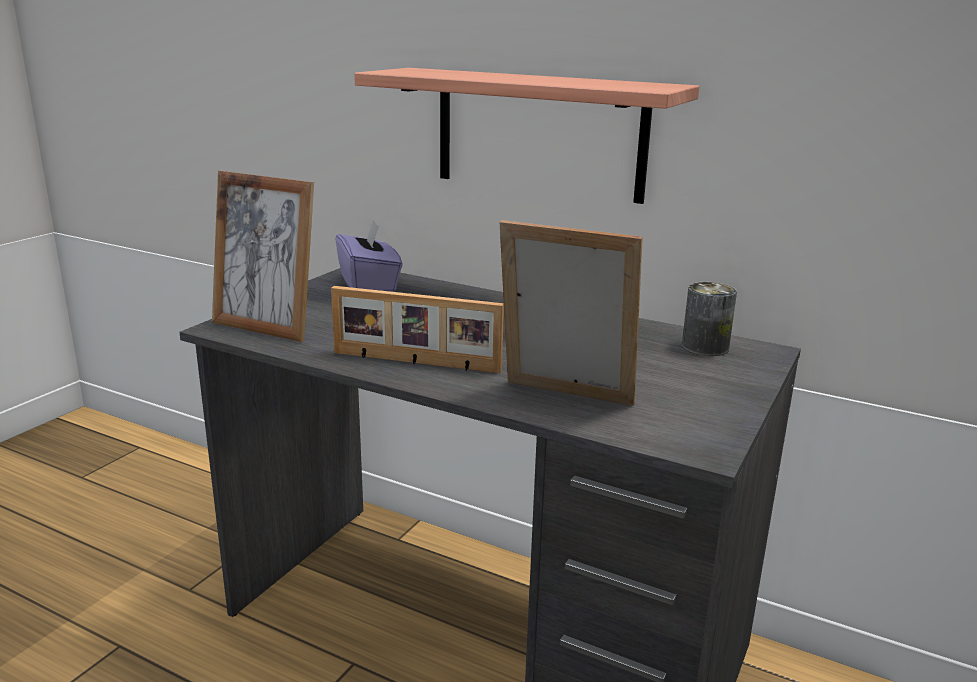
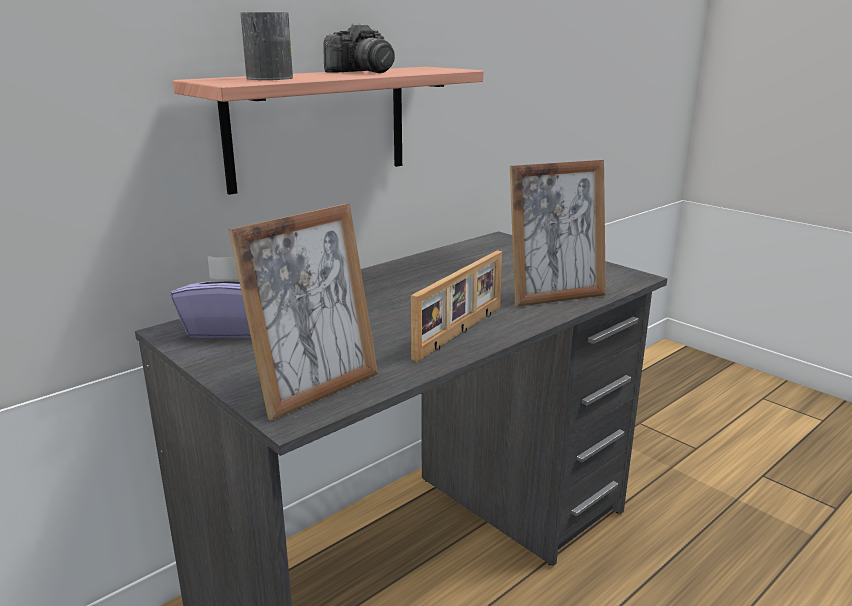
camera: 70 degrees left, 0 degrees up
(552, 79) = (363, 72): none -> camera
(564, 399) = (554, 296): picture frame -> picture frame turned 150 degrees counterclockwise
(705, 347) = (484, 248): can -> can (269, 78)

